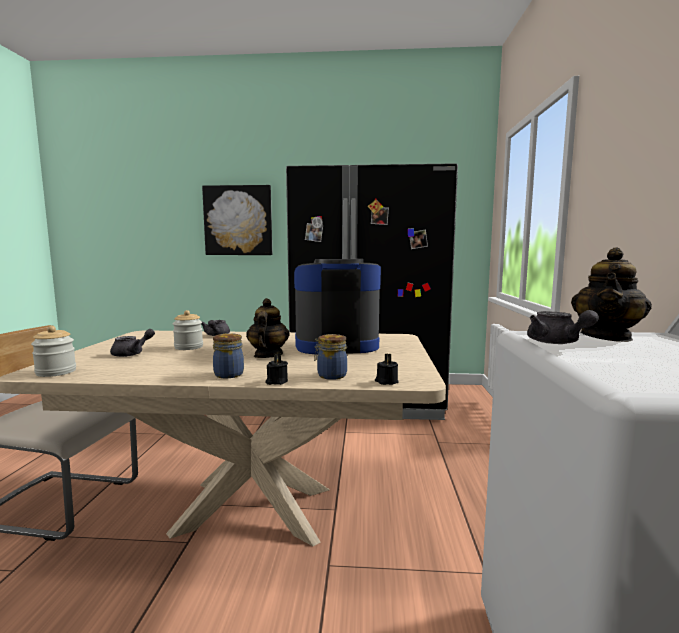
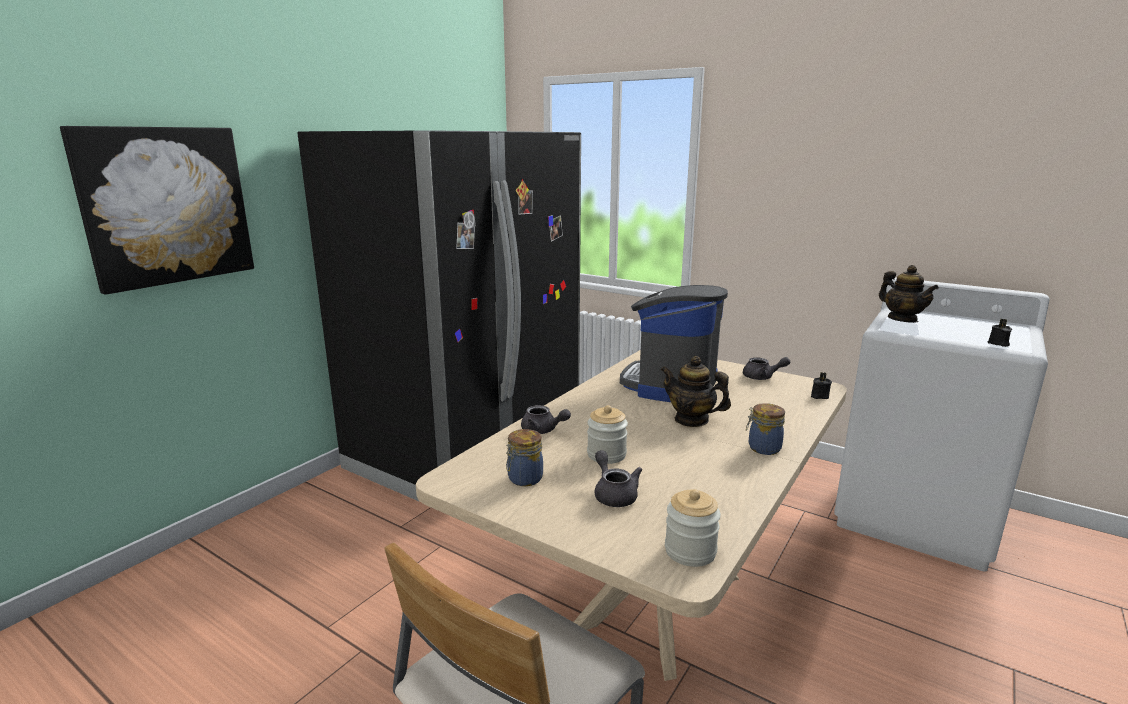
camera: 60 degrees left, 10 degrees up
(276, 382) = (801, 432): black candle -> black candle (998, 343)
(330, 375) = (790, 409): jar -> jar (524, 479)
(556, 343) = (920, 332): grey teapot -> grey teapot (762, 377)

